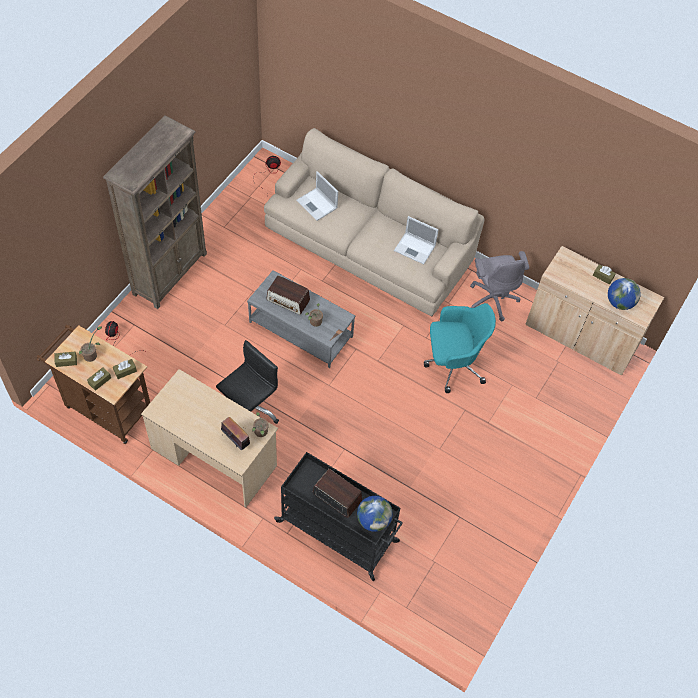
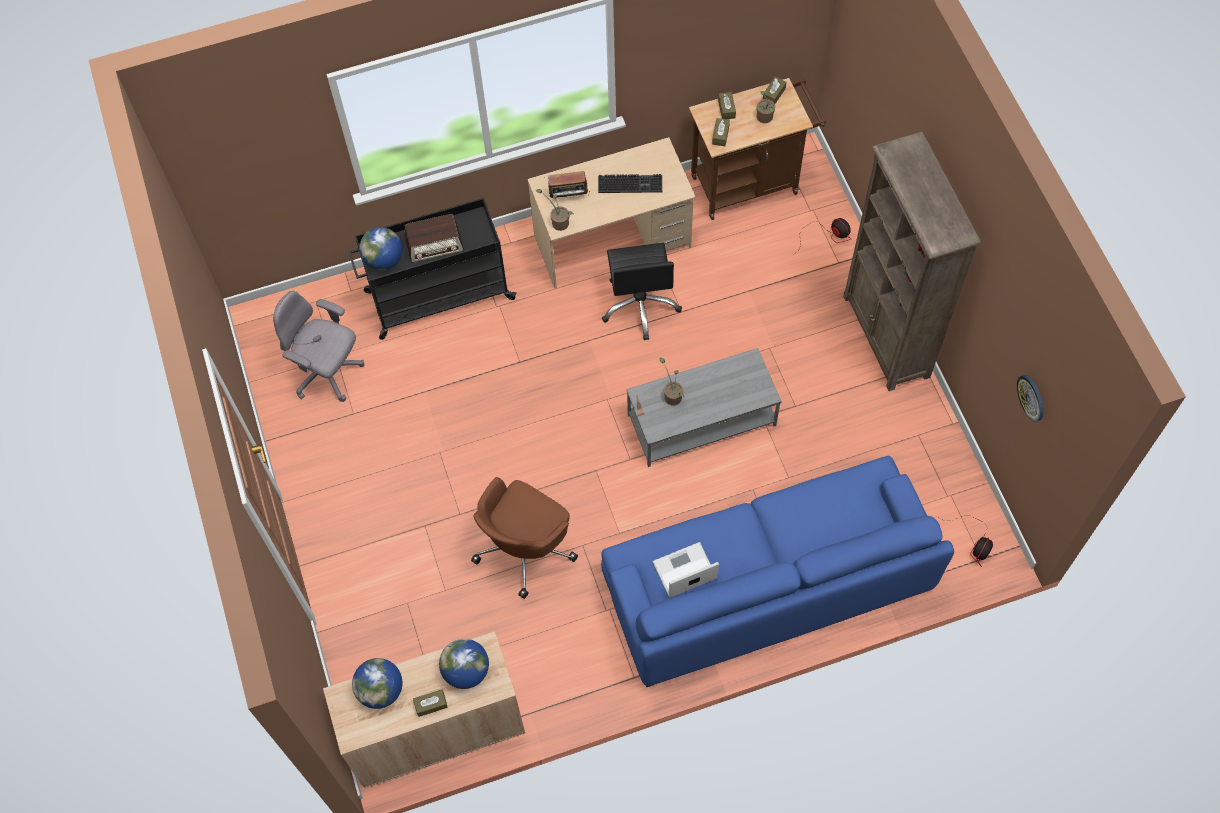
camera: 135 degrees right, 5 degrees up
(197, 411) = (631, 183): none -> keyboard
(221, 95) = (1031, 397): none -> wall clock
(288, 300) = (724, 388): radio -> none
(317, 205) = (839, 506): laptop -> none
(368, 245) = (767, 581): beige sofa -> blue sofa
(453, 363) = (525, 547): turquoise office chair -> brown office chair
(492, 299) = (572, 667): grey office chair -> grey office chair (327, 373)
(572, 273) = (466, 671): none -> globe

